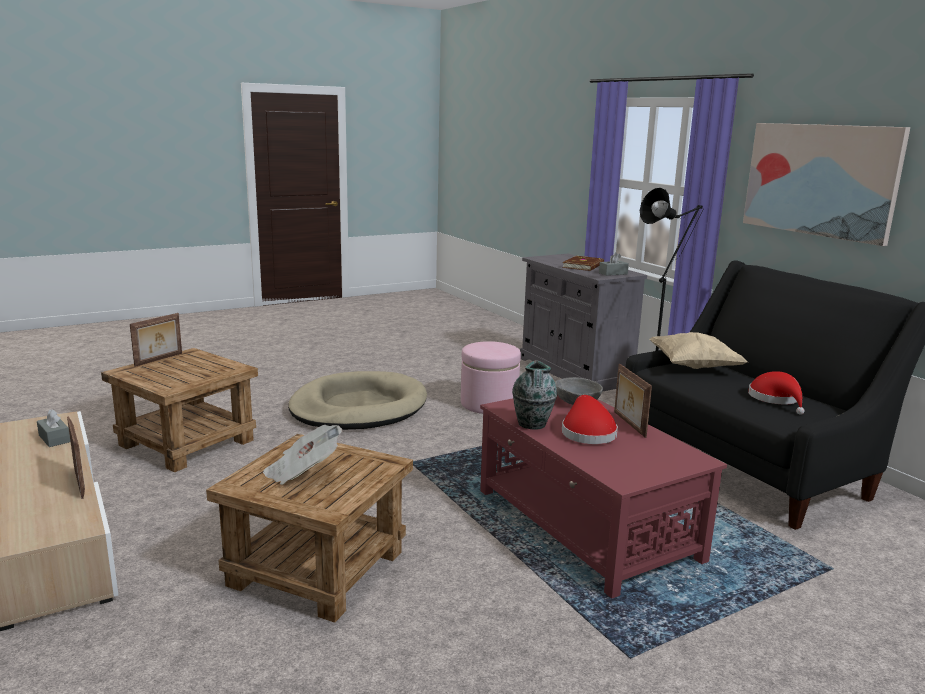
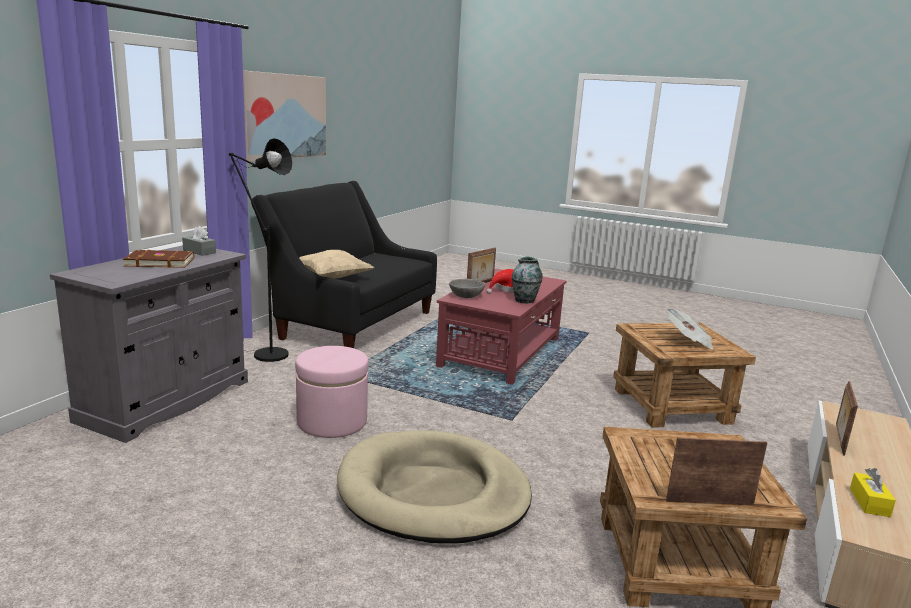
camera: 125 degrees left, 0 degrees up
(54, 438) = (869, 502): grey tissue box -> yellow tissue box
(776, 399) = (377, 262): red hat -> none

